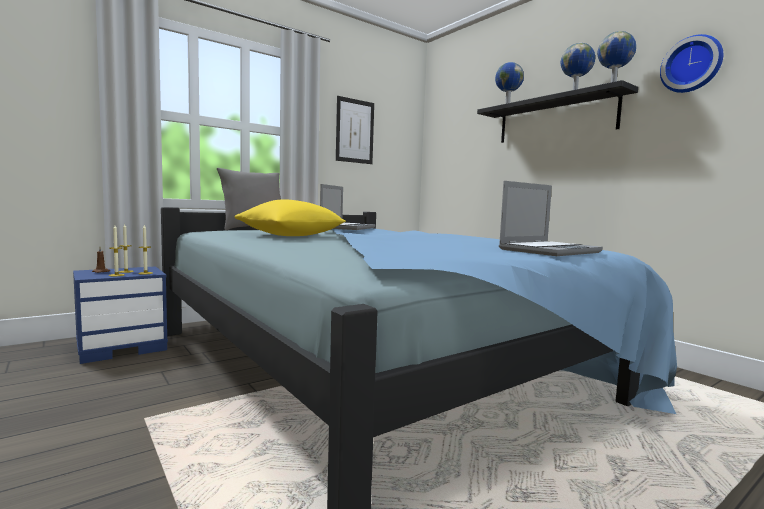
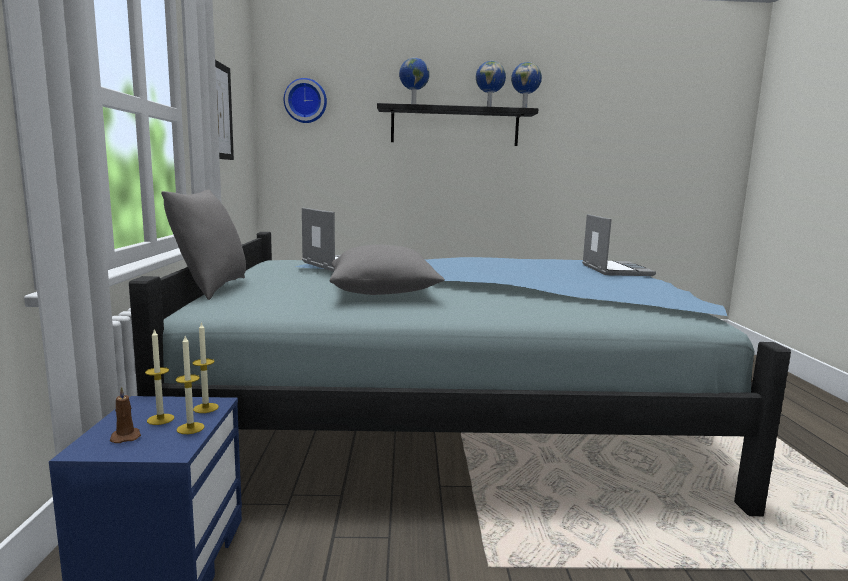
camera: 55 degrees left, 5 degrees up
(290, 236) = (383, 293): yellow pillow -> grey pillow
(692, 65) = (570, 103): wall clock -> wall clock (305, 101)

